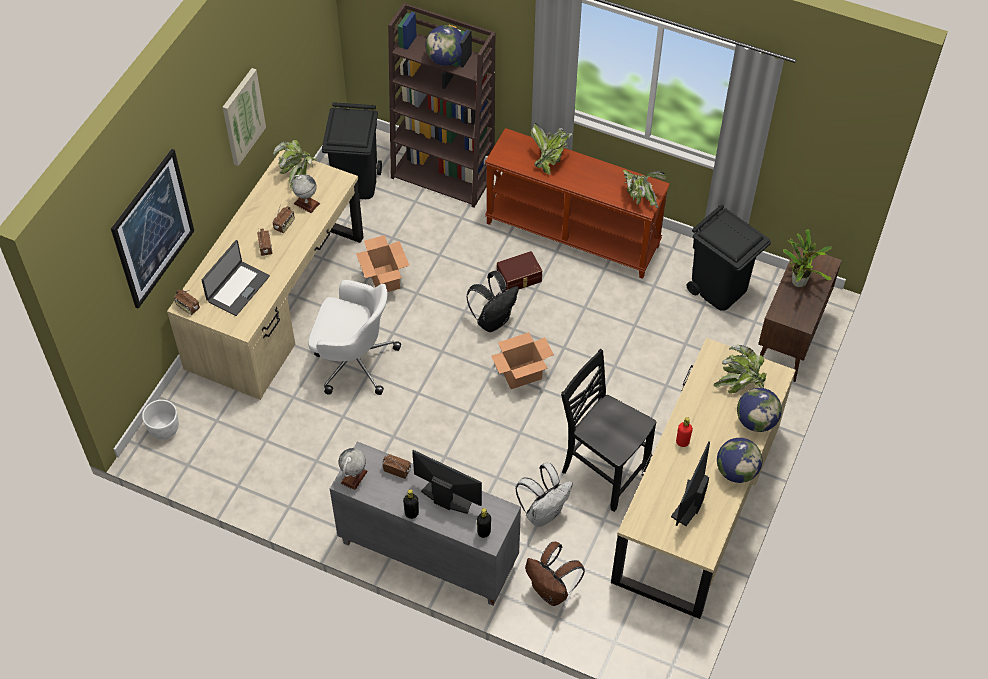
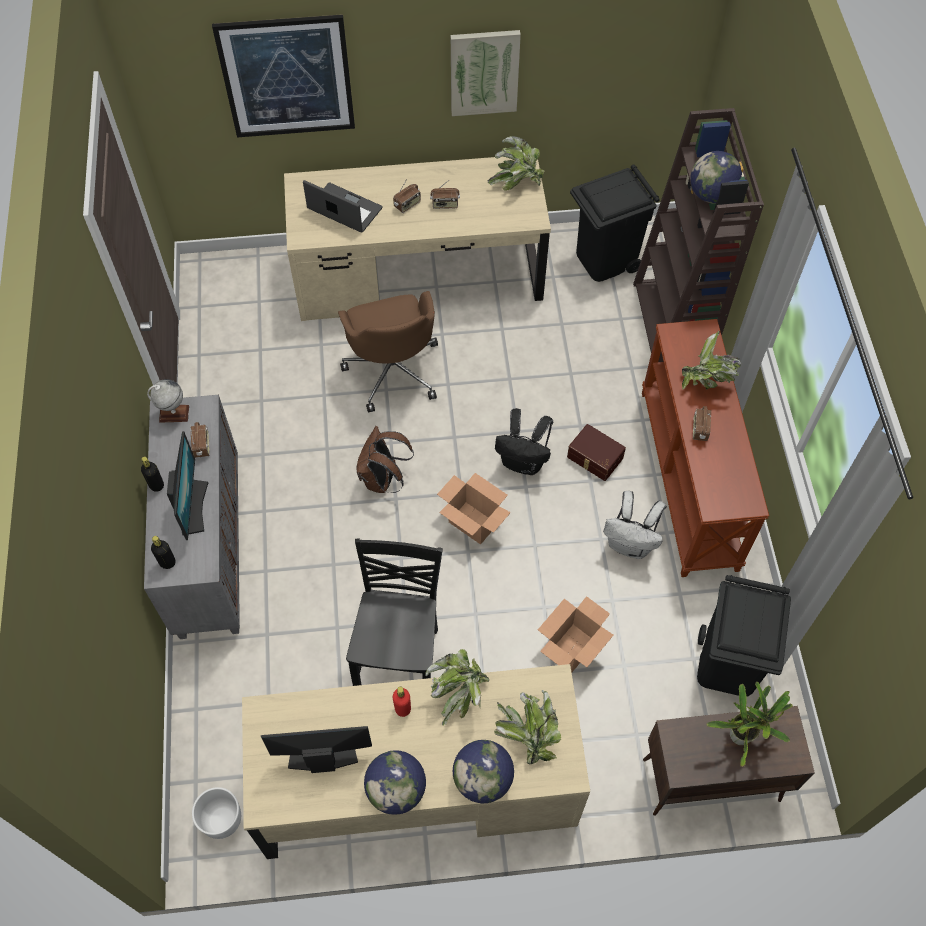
camera: 60 degrees right, 5 degrees up
(164, 430) = (225, 270): white planter -> white planter (222, 820)
(187, 307) = (297, 185): radio -> radio (699, 430)
(237, 288) = (344, 209): laptop -> laptop turned 150 degrees counterclockwise
(306, 203) = (484, 207): globe -> none
(353, 360) = (393, 369): white office chair -> brown office chair
(384, 280) = (506, 344): cardboard box -> cardboard box (571, 649)
(543, 512) = (316, 630): white backpack -> white backpack (630, 544)
(552, 591) = (225, 687): brown backpack -> brown backpack (383, 480)
(639, 197) = (723, 494): potted plant -> potted plant (458, 693)

